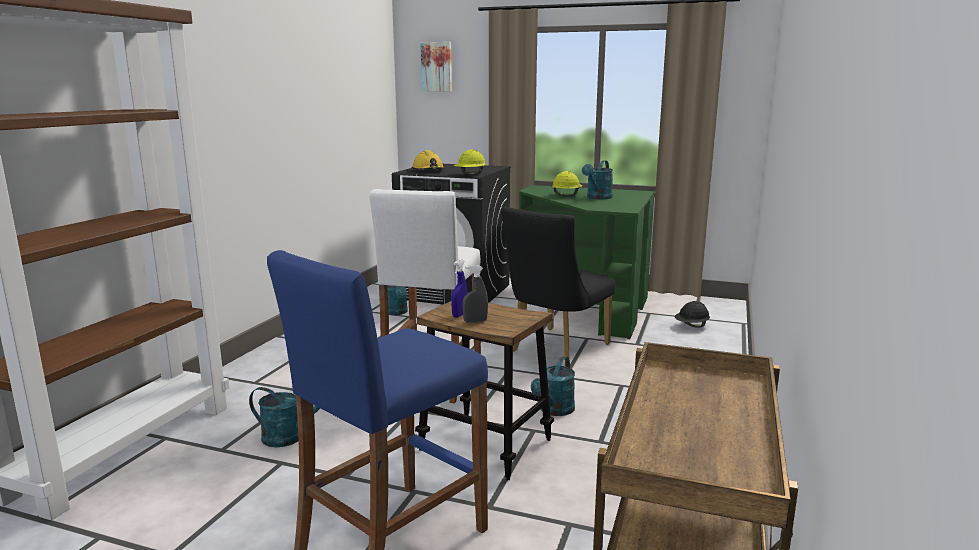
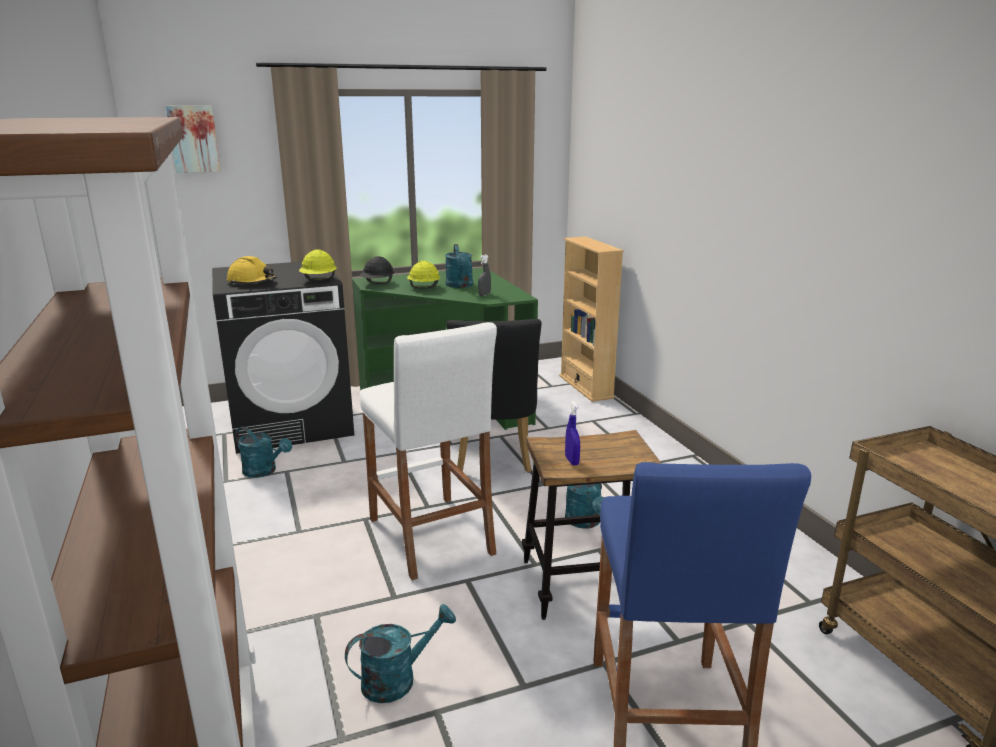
camera: 40 degrees left, 5 degrees up
(475, 321) = (598, 463): grey spray bottle -> grey spray bottle (484, 295)
(691, 326) = (561, 395): black hard hat -> black hard hat (378, 284)
(729, 326) = (586, 387): none -> beige bookcase

